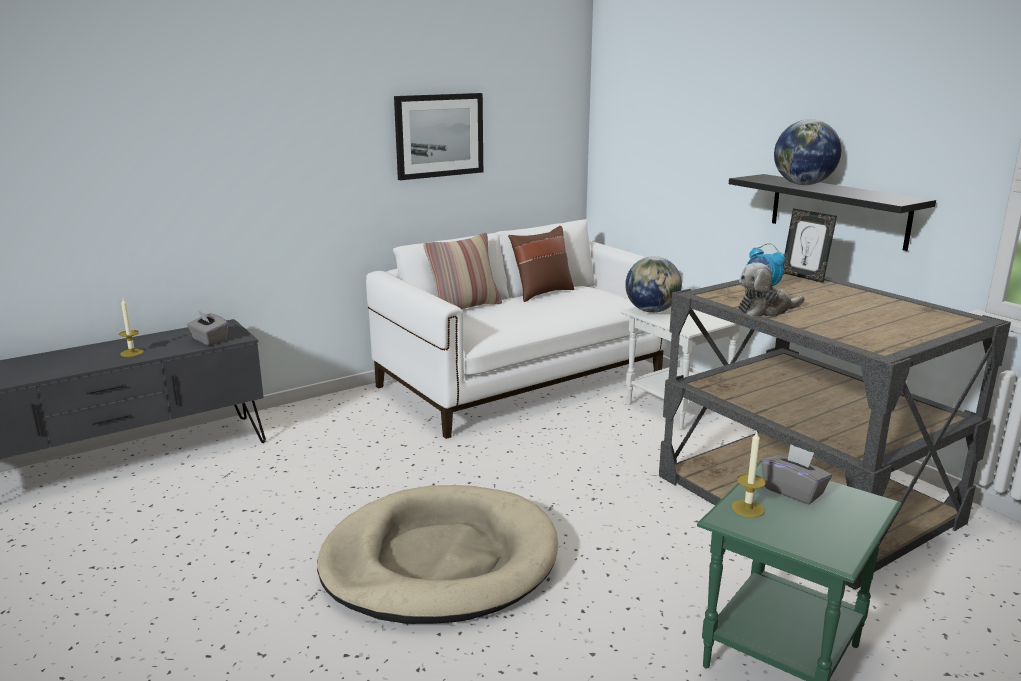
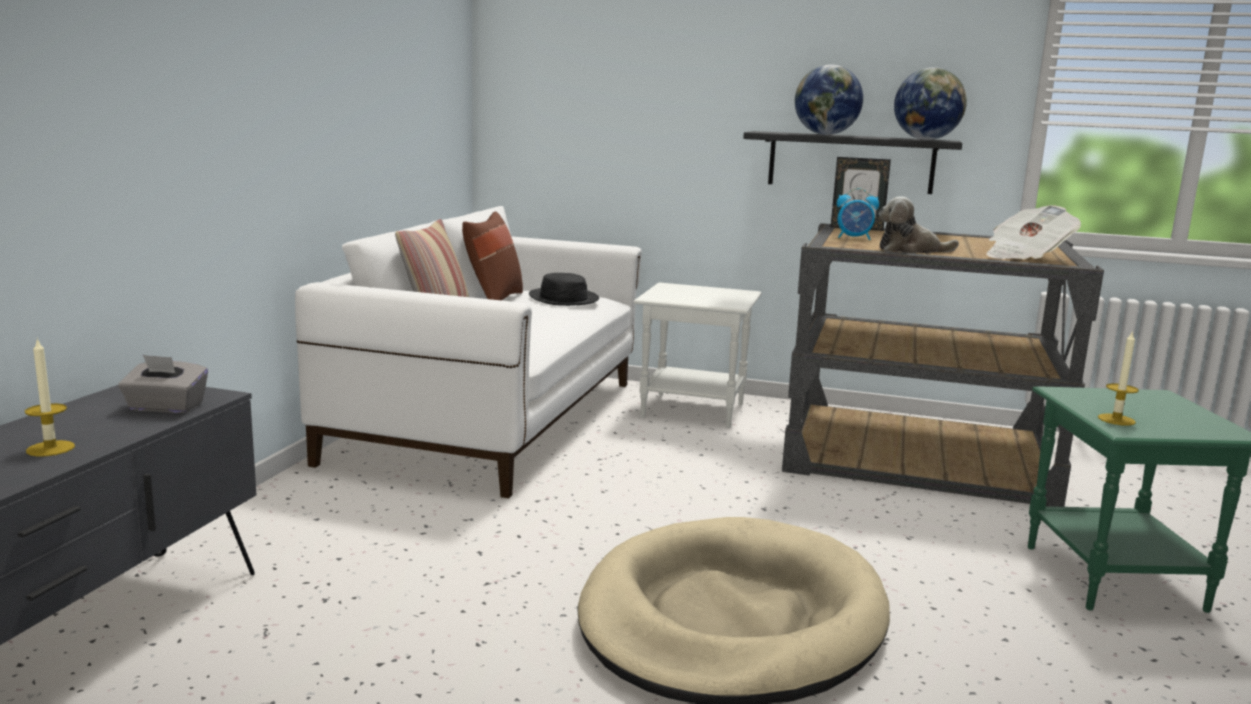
camera: 40 degrees left, 5 degrees down
(439, 135) = (355, 84): picture -> none
(590, 299) = (563, 298): none -> black hat
(652, 311) = (666, 296): globe -> globe (926, 139)
(766, 310) = (910, 250): plush toy -> plush toy turned 60 degrees clockwise
(793, 491) = (1108, 401): grey tissue box -> none
(863, 335) = (1025, 257): none -> newspaper

